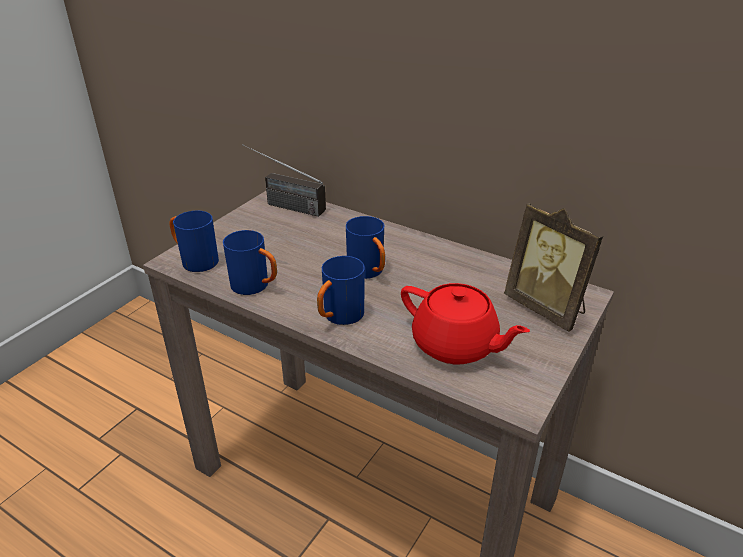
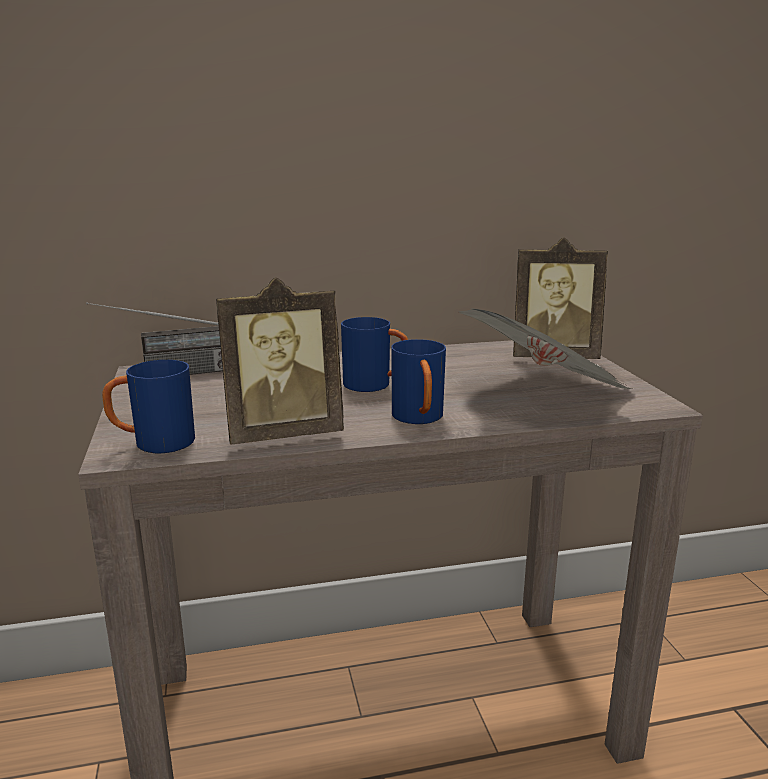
camera: 45 degrees left, 15 degrees down
(256, 287) = (283, 433): blue mug -> picture frame
(456, 345) = (547, 397): red teapot -> newspaper

